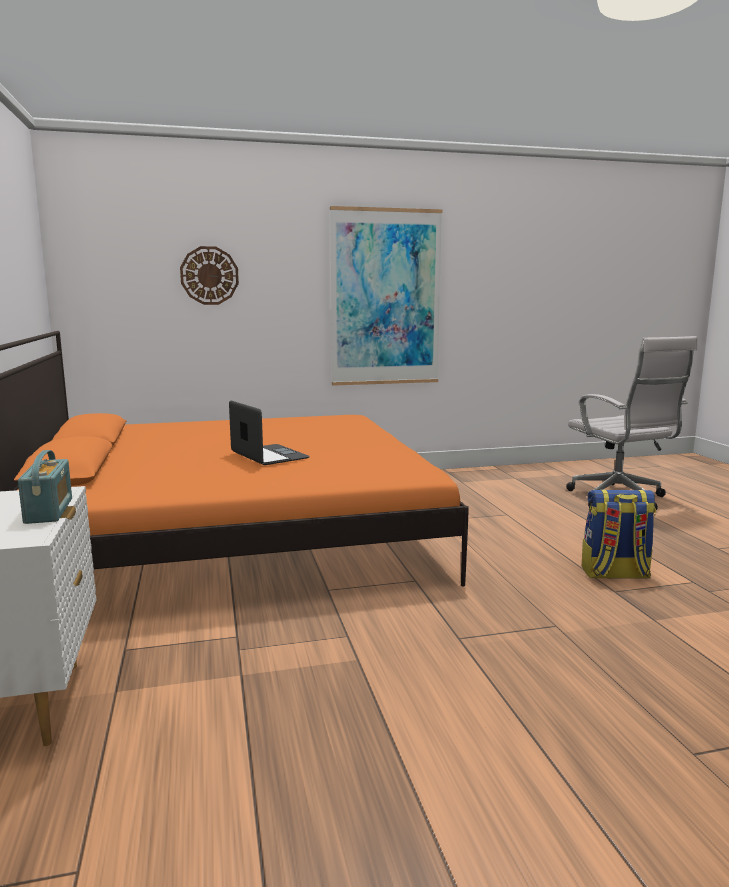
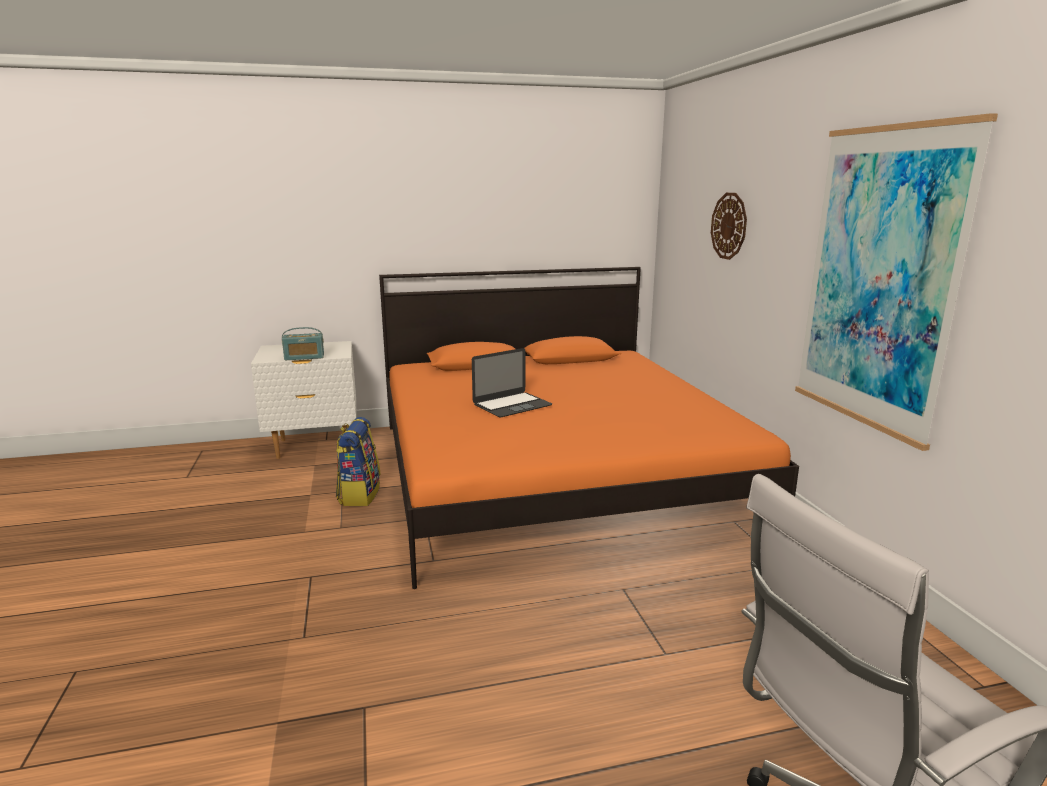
camera: 90 degrees right, 5 degrees up
(614, 574) = (416, 723): backpack -> backpack (359, 494)

